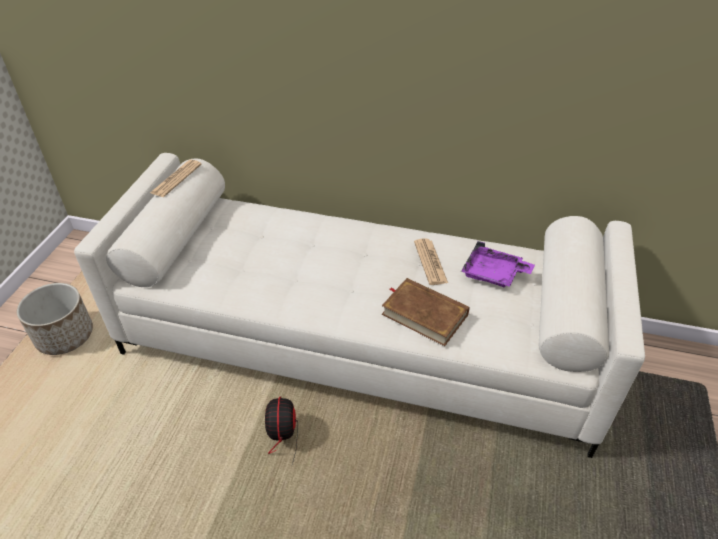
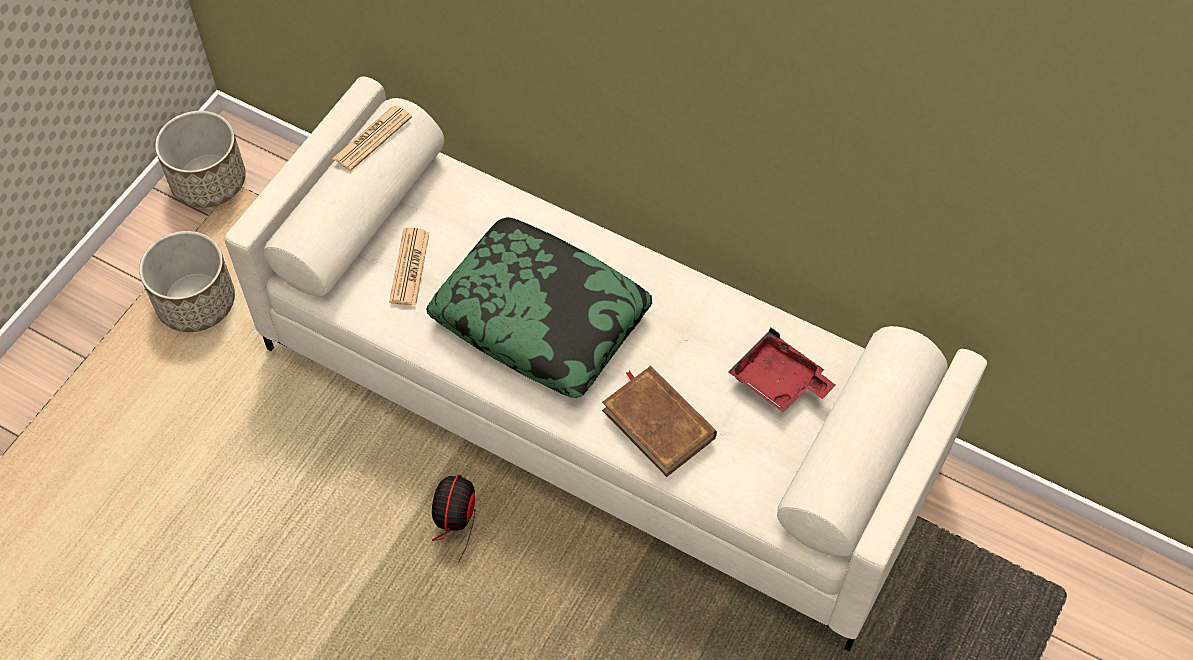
camera: 15 degrees right, 15 degrees up
(68, 266) = (209, 181): none -> planter
(318, 269) = (541, 317): none -> pillow
(430, 262) = (698, 341): newspaper -> newspaper (409, 267)
(493, 274) = (778, 381): purple tray -> red tray

